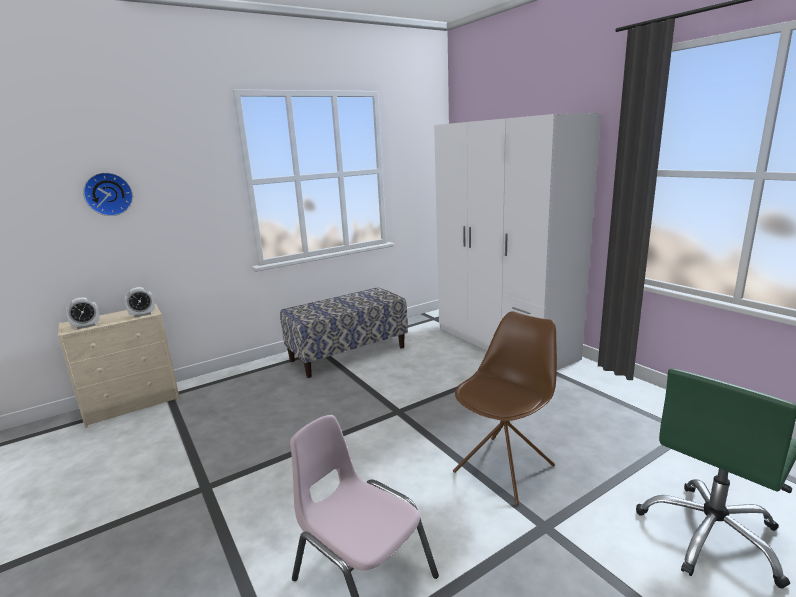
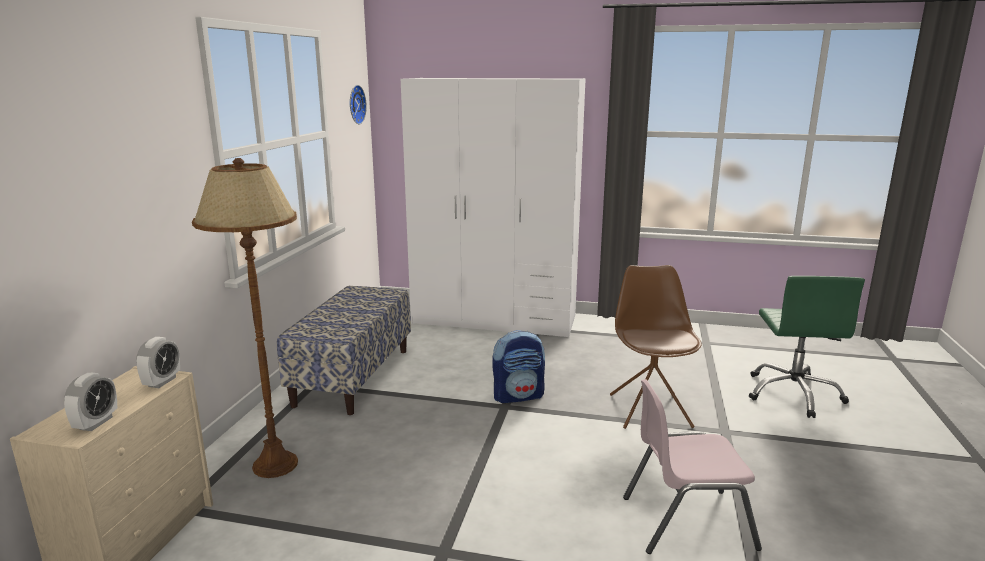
camera: 45 degrees left, 0 degrees up
(108, 194) = (63, 186): wall clock -> wall clock (355, 104)
(232, 391) = (276, 465): none -> brown floor lamp
(420, 408) = (518, 396): none -> backpack

